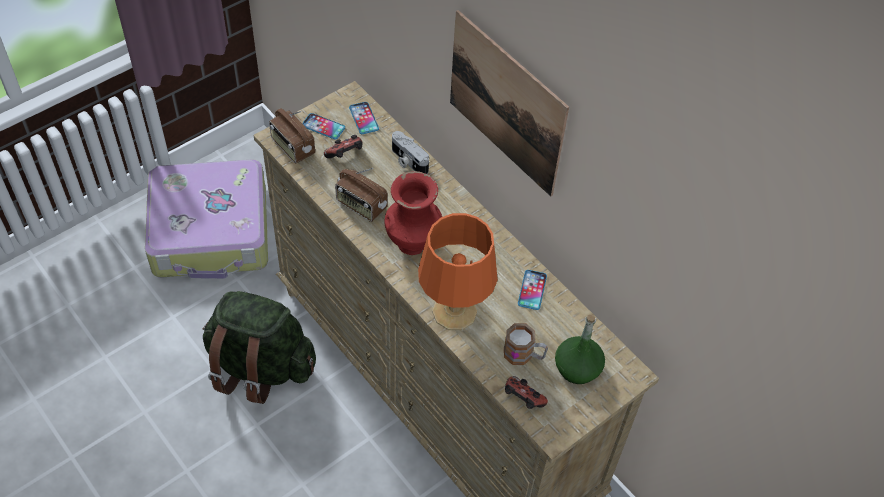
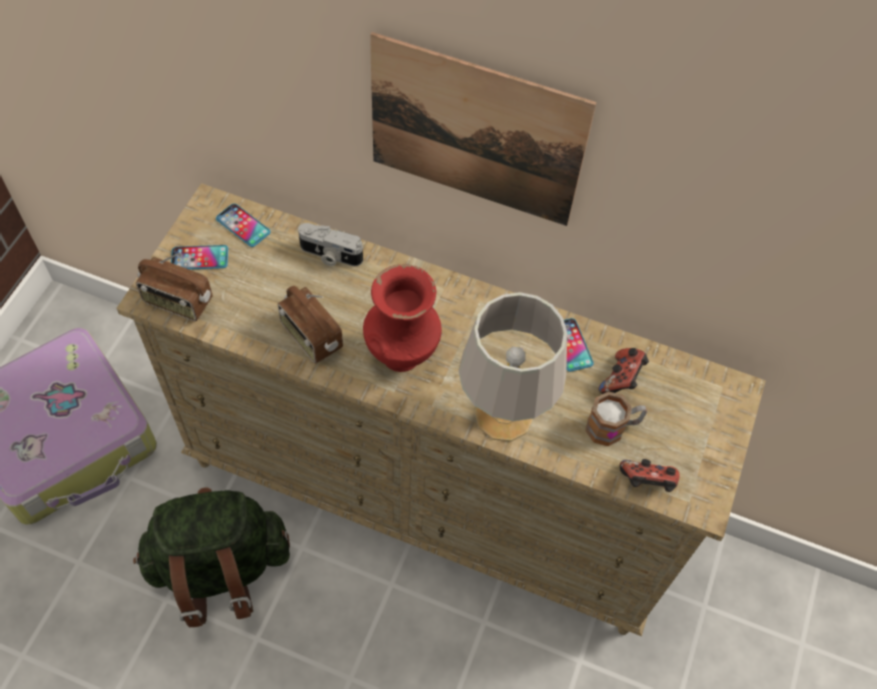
camera: 30 degrees left, 5 degrees up
(345, 156) = (250, 283): game controller -> game controller (621, 379)
(361, 206) = (311, 337): radio -> radio turned 45 degrees clockwise
(453, 311) = (502, 415): orange table lamp -> grey table lamp
(577, 368) = (677, 413): green bottle -> none

